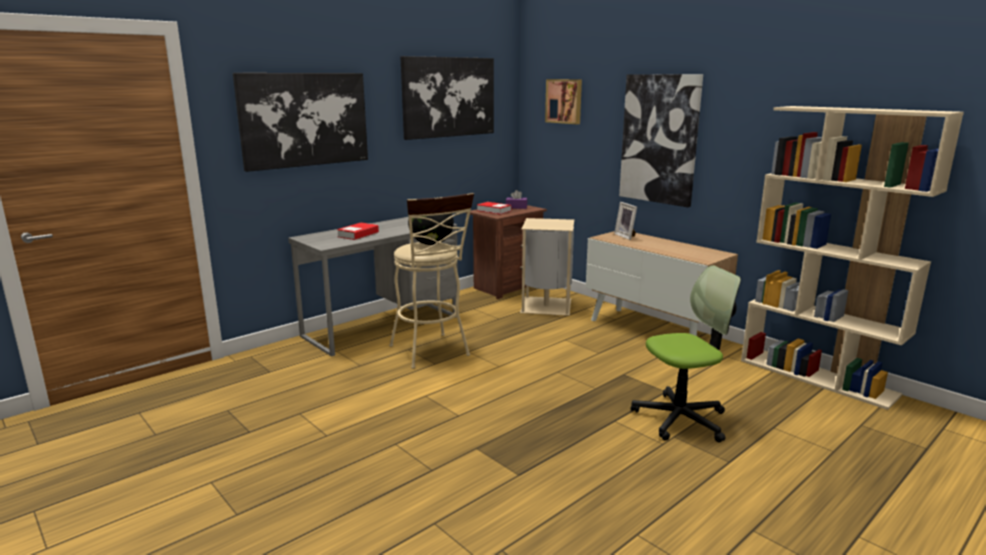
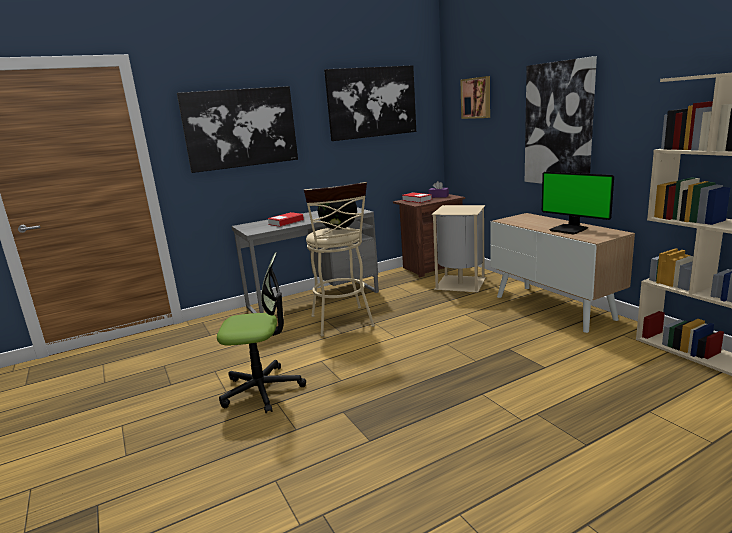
camera: 15 degrees right, 0 degrees up
(626, 236) = (528, 219): picture frame -> none
(675, 249) = (570, 229): none -> monitor
(680, 419) = (550, 396): office chair -> office chair (262, 389)

